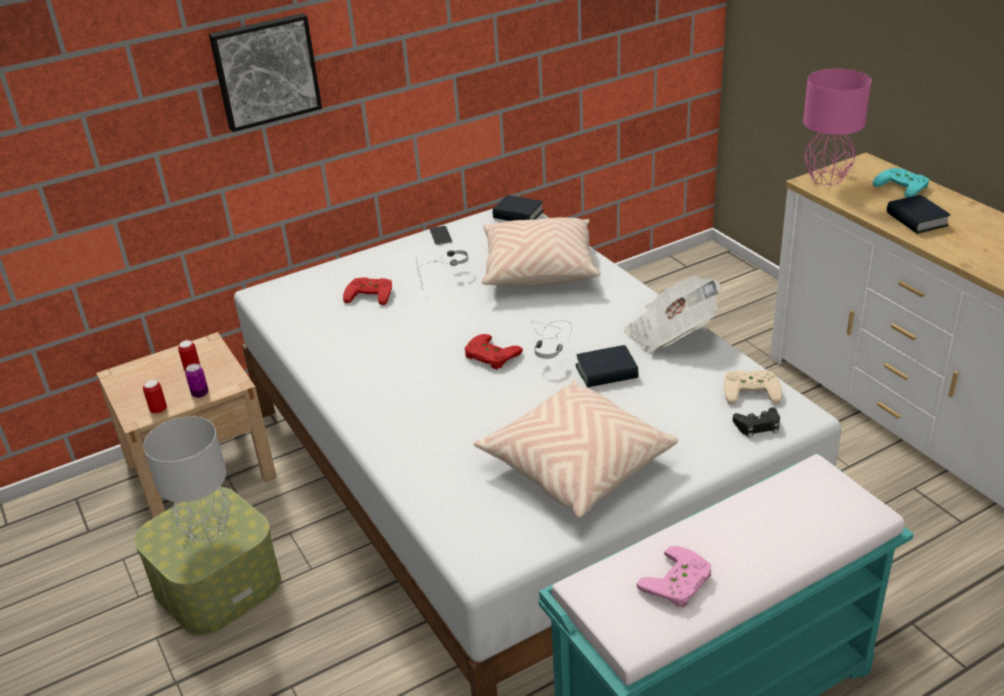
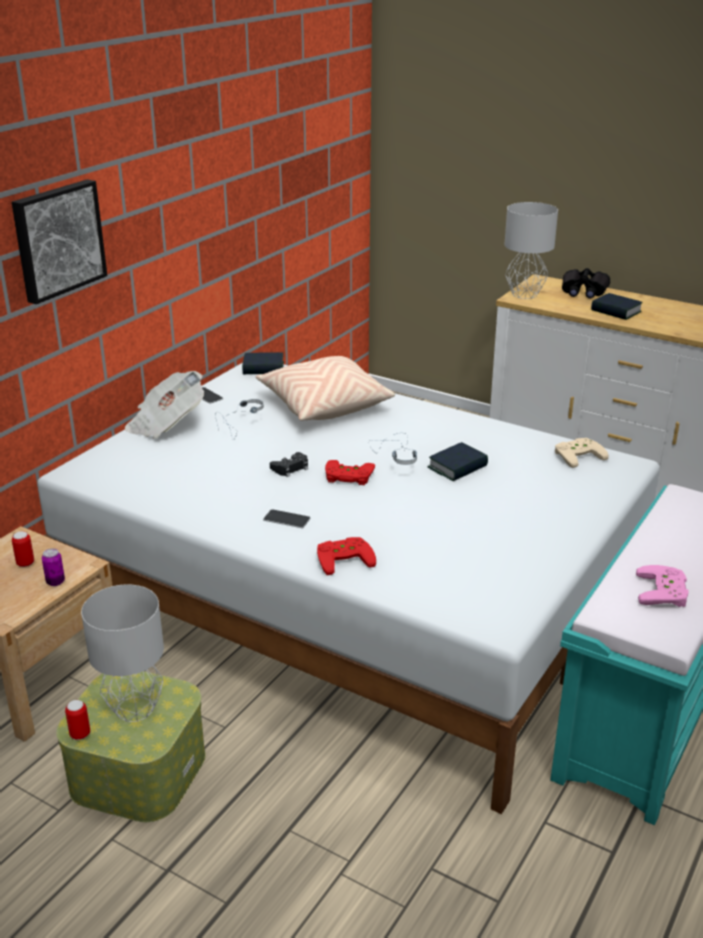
camera: 30 degrees left, 5 degrees down
(158, 410) = (22, 606): can -> can (80, 734)
(371, 293) = (186, 452): red game controller -> red game controller (344, 558)
(394, 388) = (286, 519): none -> phone
(575, 465) = (500, 537): beige pillow -> none
(671, 334) = (480, 430): newspaper -> newspaper (166, 424)
(758, 426) = (607, 478): black game controller -> black game controller (290, 468)
(825, 178) = (524, 294): pink table lamp -> grey table lamp
(903, 185) = (583, 291): turquoise game controller -> black binoculars

